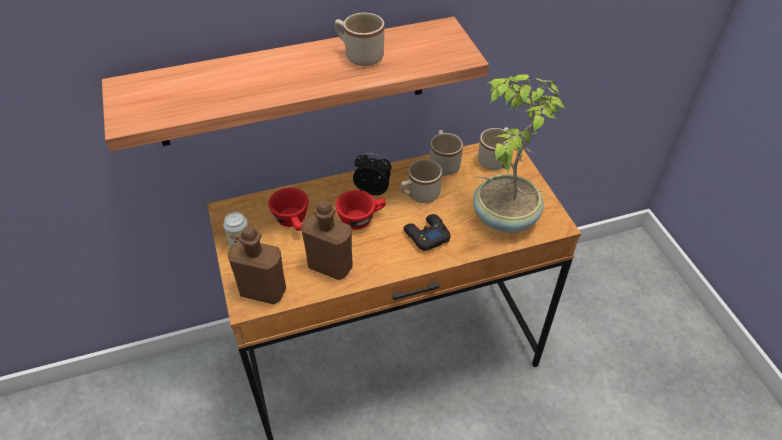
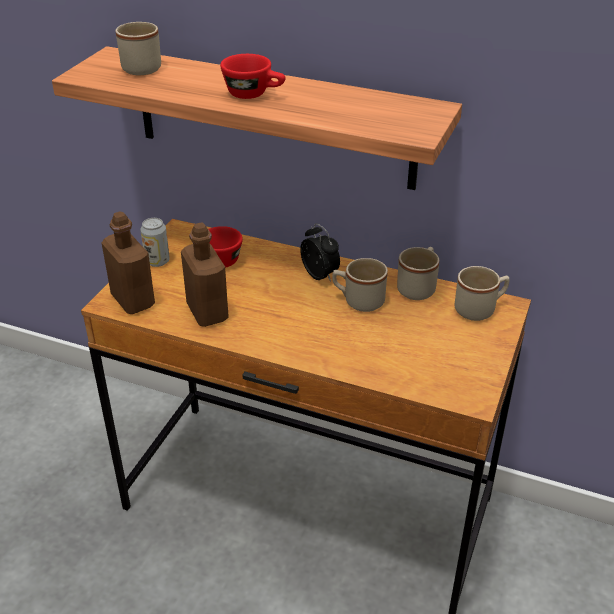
camera: 40 degrees right, 10 degrees down
(359, 55) = (320, 99): beige mug -> beige mug (140, 66)
(361, 219) = (280, 292): red cup -> red cup (254, 94)
(426, 235) = (322, 335): black game controller -> none
(503, 217) = (420, 362): potted plant -> none

